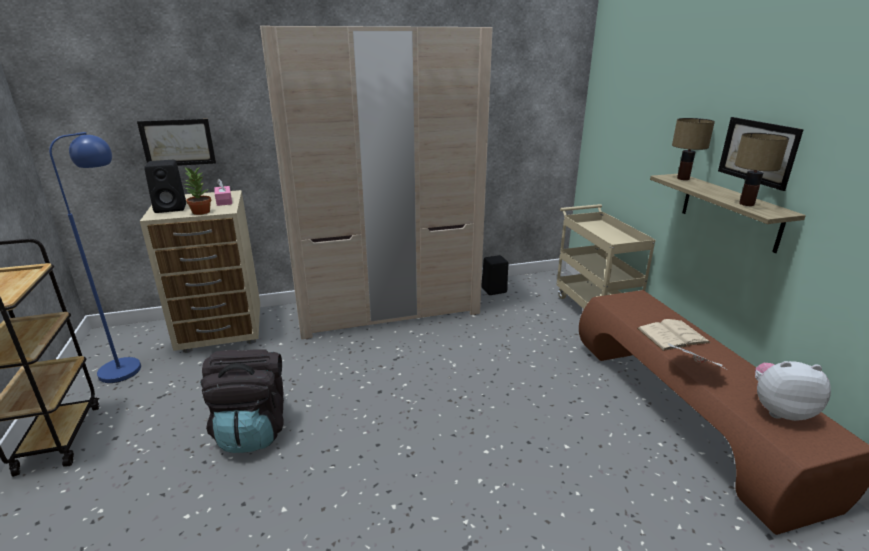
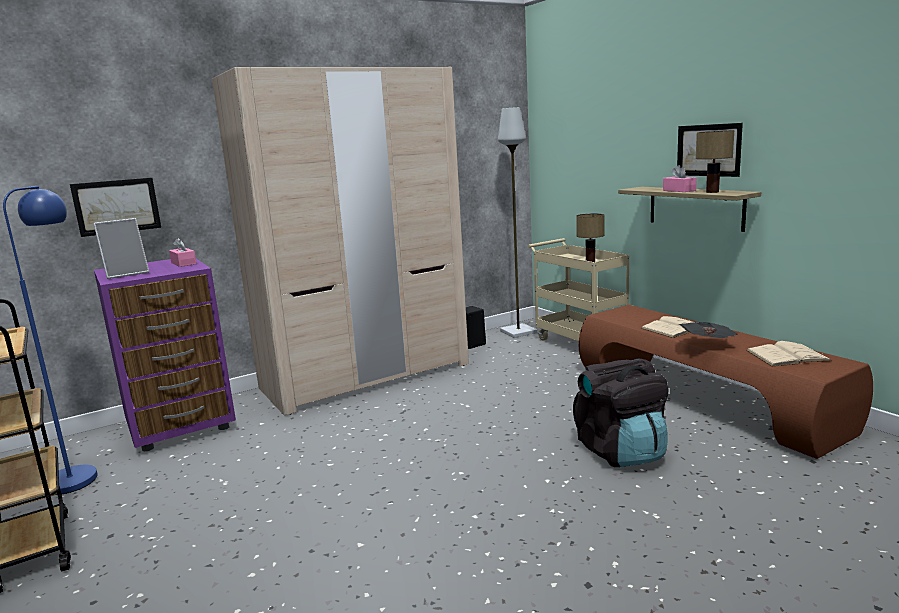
camera: 15 degrees left, 10 degrees down
(172, 208) = (127, 274): black speaker -> picture frame
(200, 212) = (167, 272): potted plant -> none
(221, 332) = (181, 427): beige dresser -> purple dresser
(252, 430) = (279, 494): black backpack -> black backpack (621, 451)
(543, 283) = (518, 332): none -> grey floor lamp
(683, 179) = (648, 188): table lamp -> table lamp (591, 262)
(712, 192) = (679, 190): none -> pink tissue box
(779, 410) = (787, 355): plush toy -> beige book

